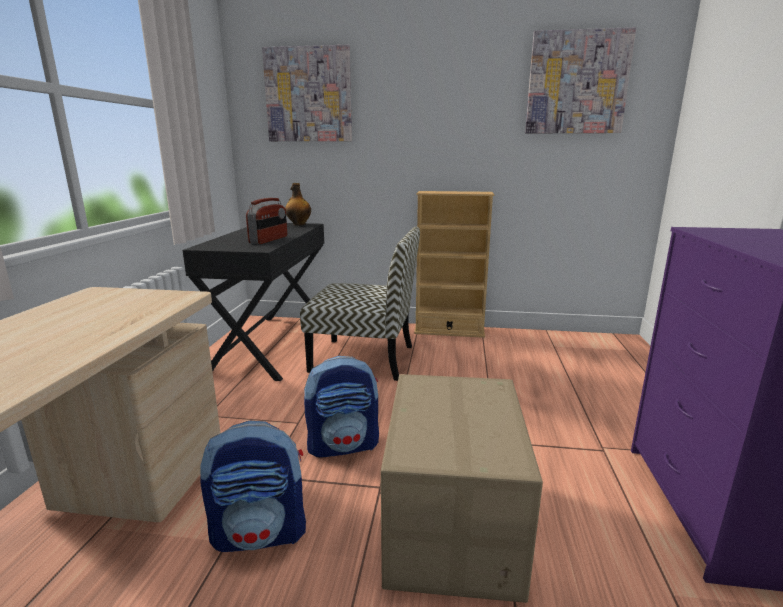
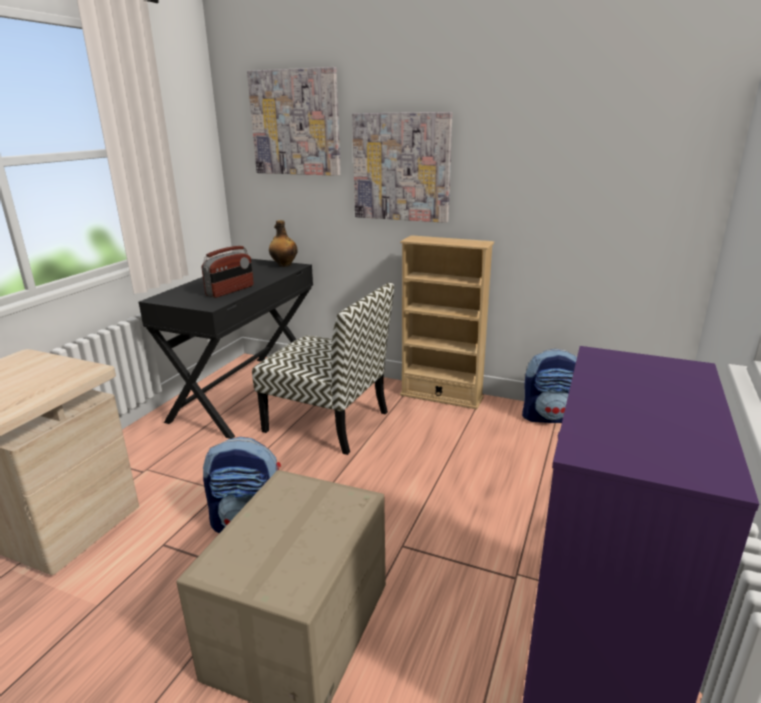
camera: 15 degrees right, 5 degrees up
(261, 533) = (128, 602): backpack -> backpack (549, 417)
(577, 83) = (602, 111): picture -> picture (401, 167)

